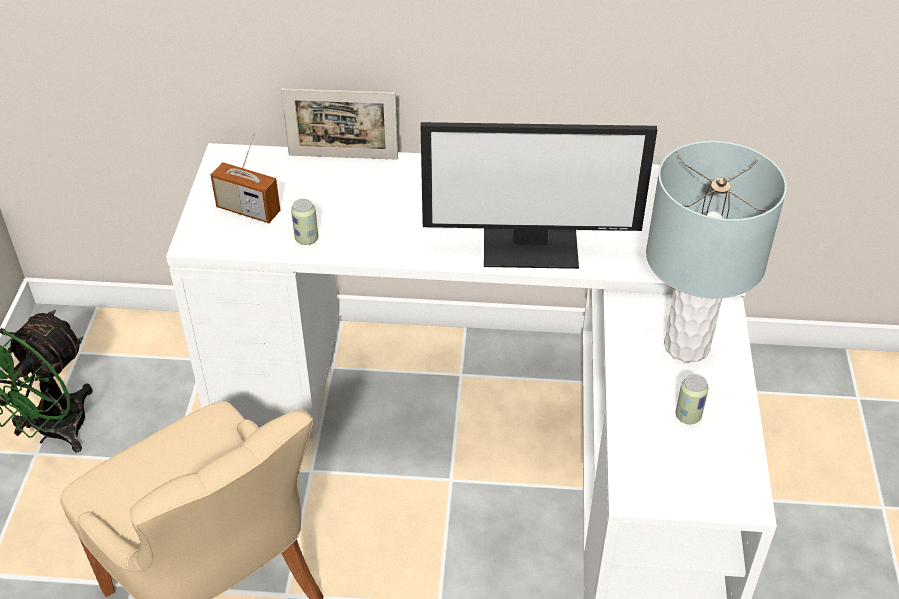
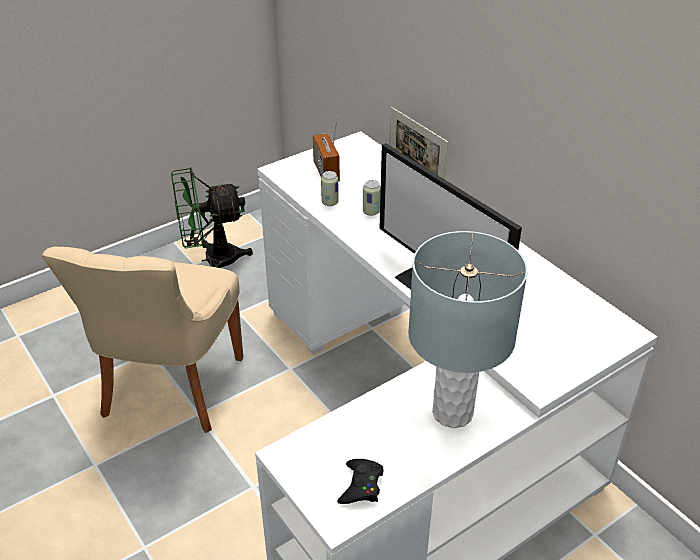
camera: 50 degrees right, 5 degrees down
(688, 416) = (385, 447): can -> can (371, 211)
(720, 461) = (361, 486): none -> black game controller

